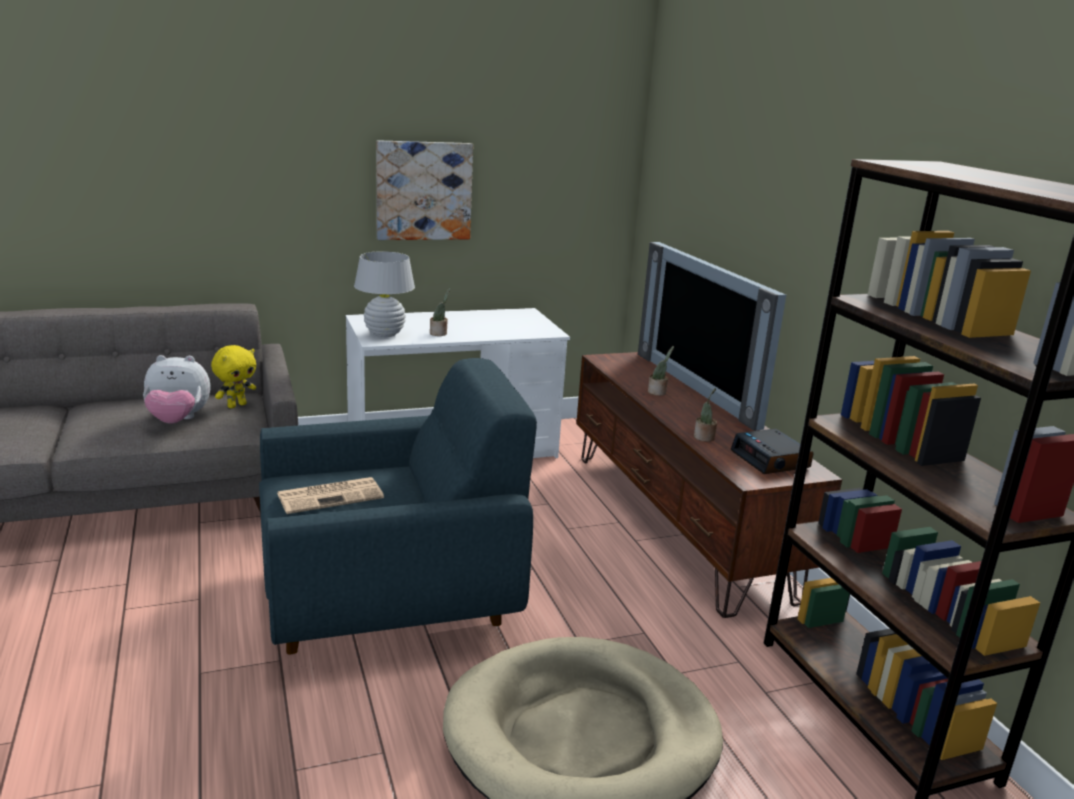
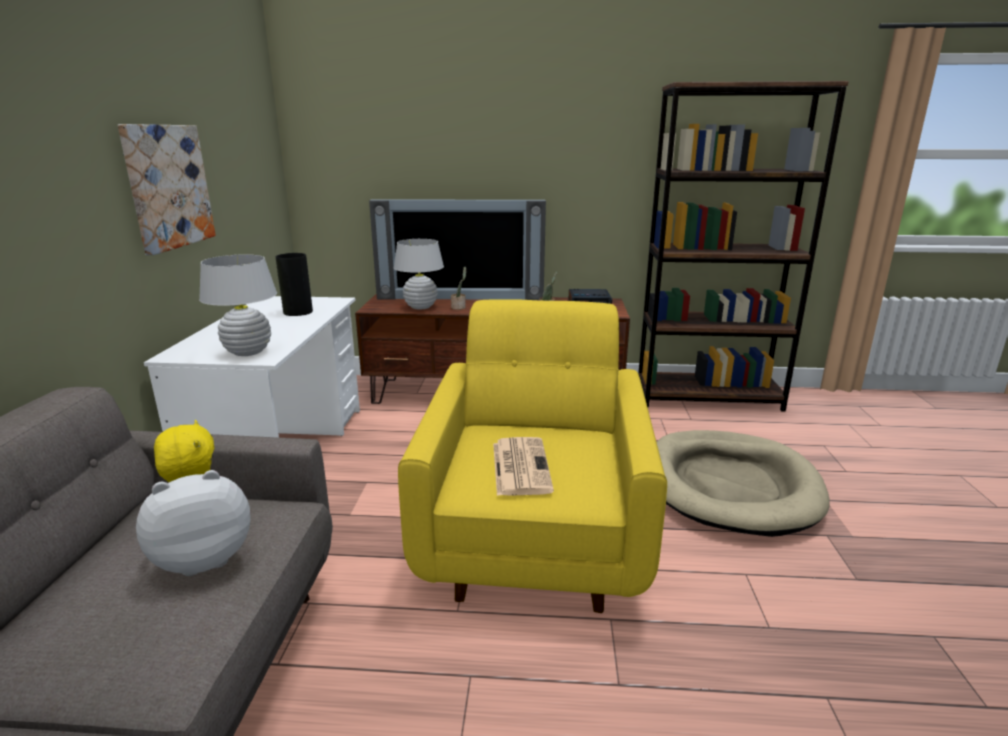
camera: 65 degrees left, 0 degrees up
(178, 421) = (204, 558): plush toy -> plush toy turned 135 degrees counterclockwise
(390, 599) = (534, 536): blue armchair -> yellow armchair
(439, 333) = (283, 332): potted plant -> none
(499, 327) = (297, 312): none -> vase
(636, 376) = (421, 307): none -> white table lamp

